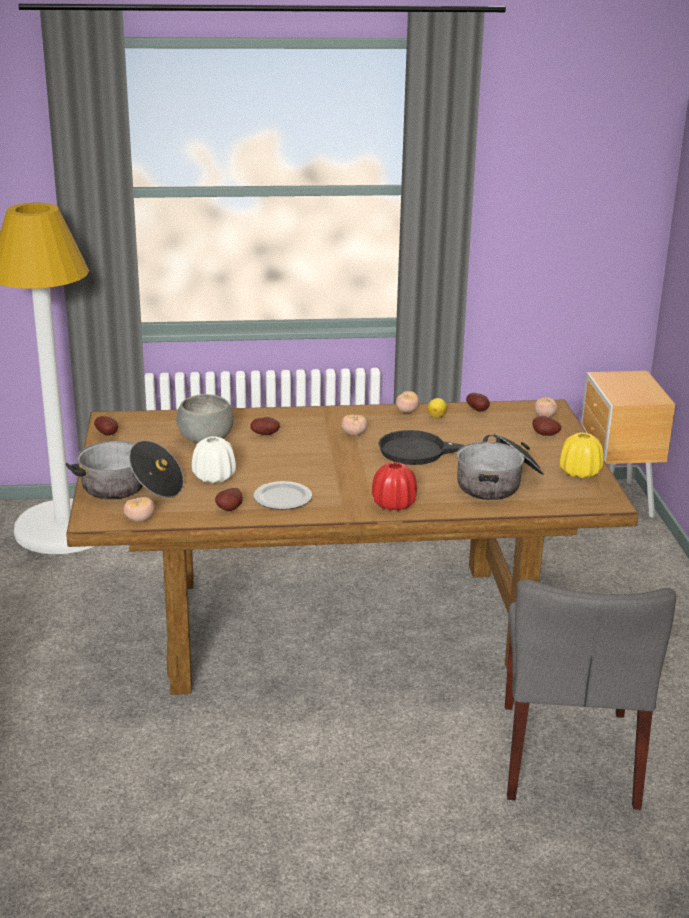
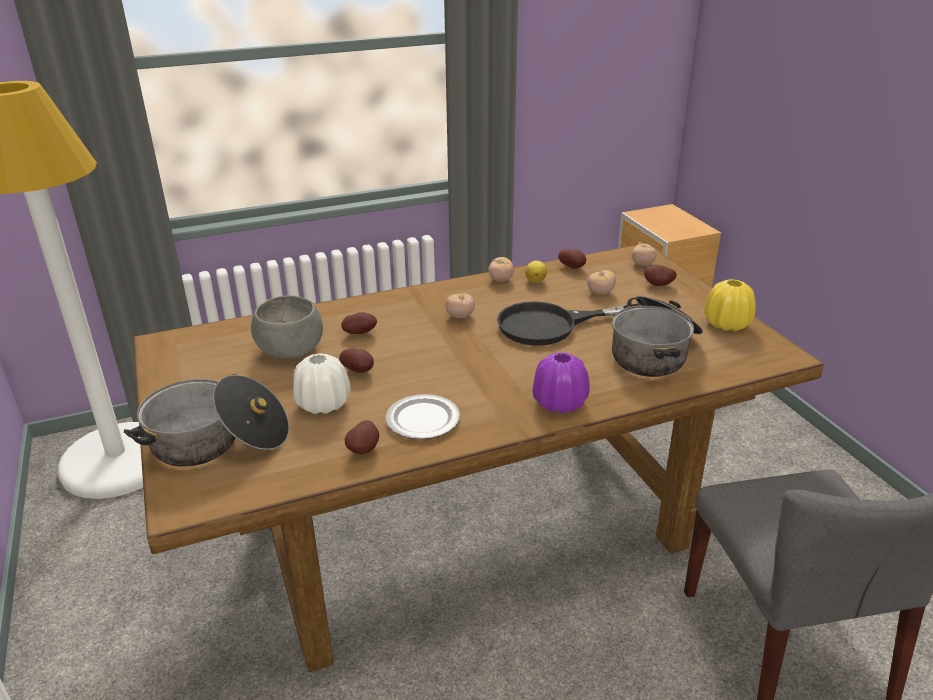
camera: 15 degrees left, 5 degrees up
(108, 434) = (164, 364): potato -> potato (359, 371)
(139, 520) = (248, 492): tomato -> tomato (600, 292)
(394, 504) = (559, 403): red vase -> purple vase

